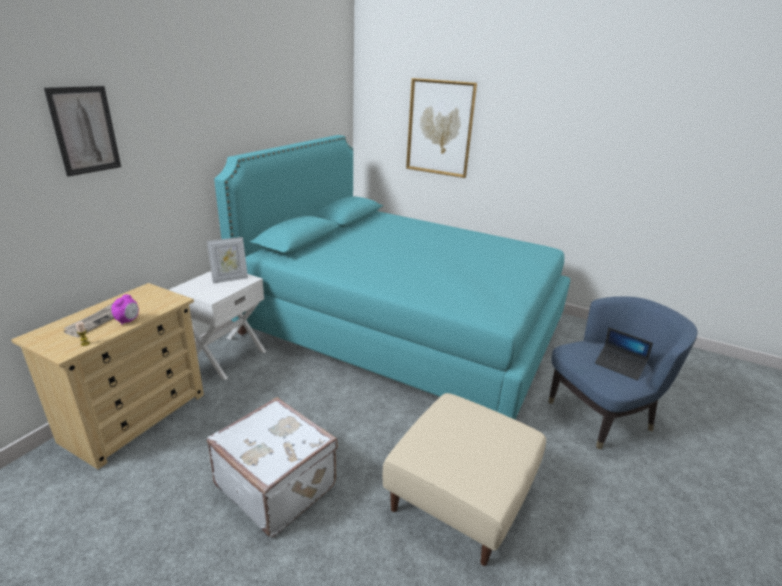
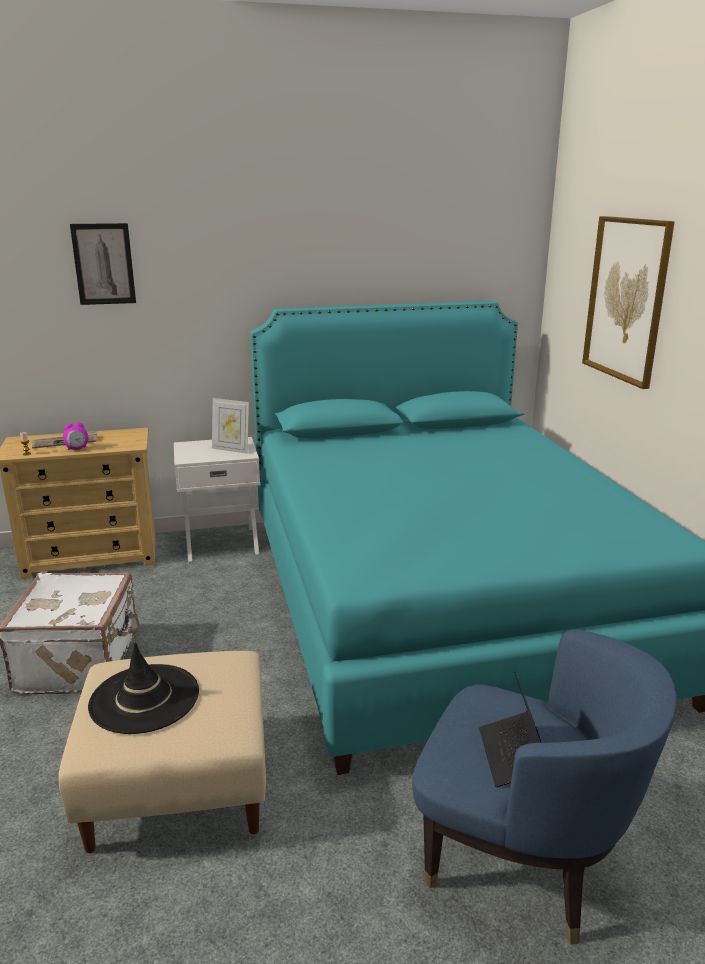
camera: 50 degrees right, 5 degrees down
(461, 451) = (144, 699): none -> black hat

